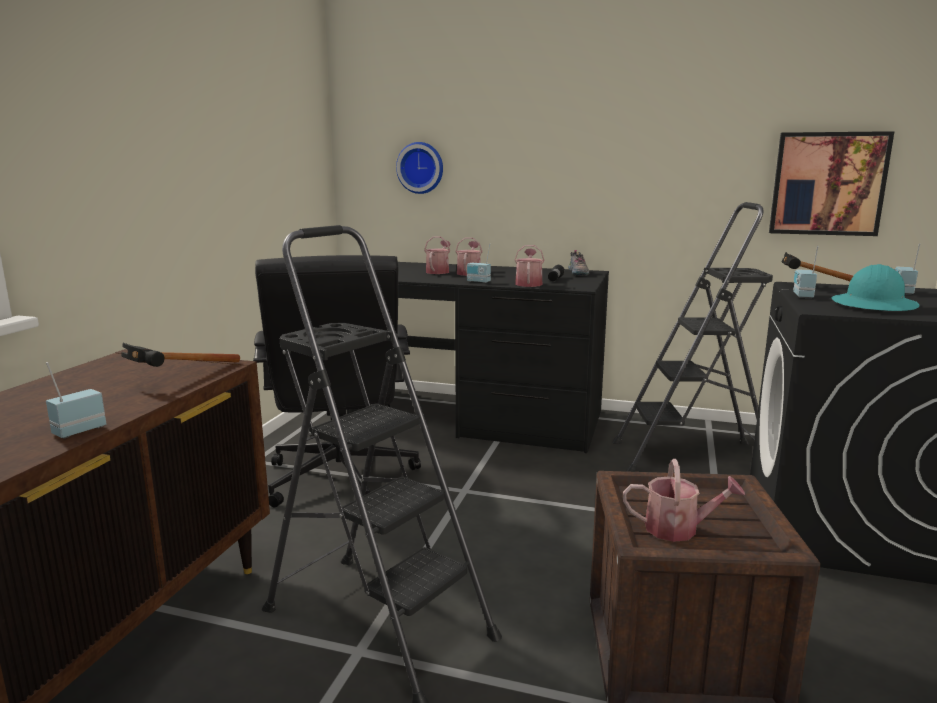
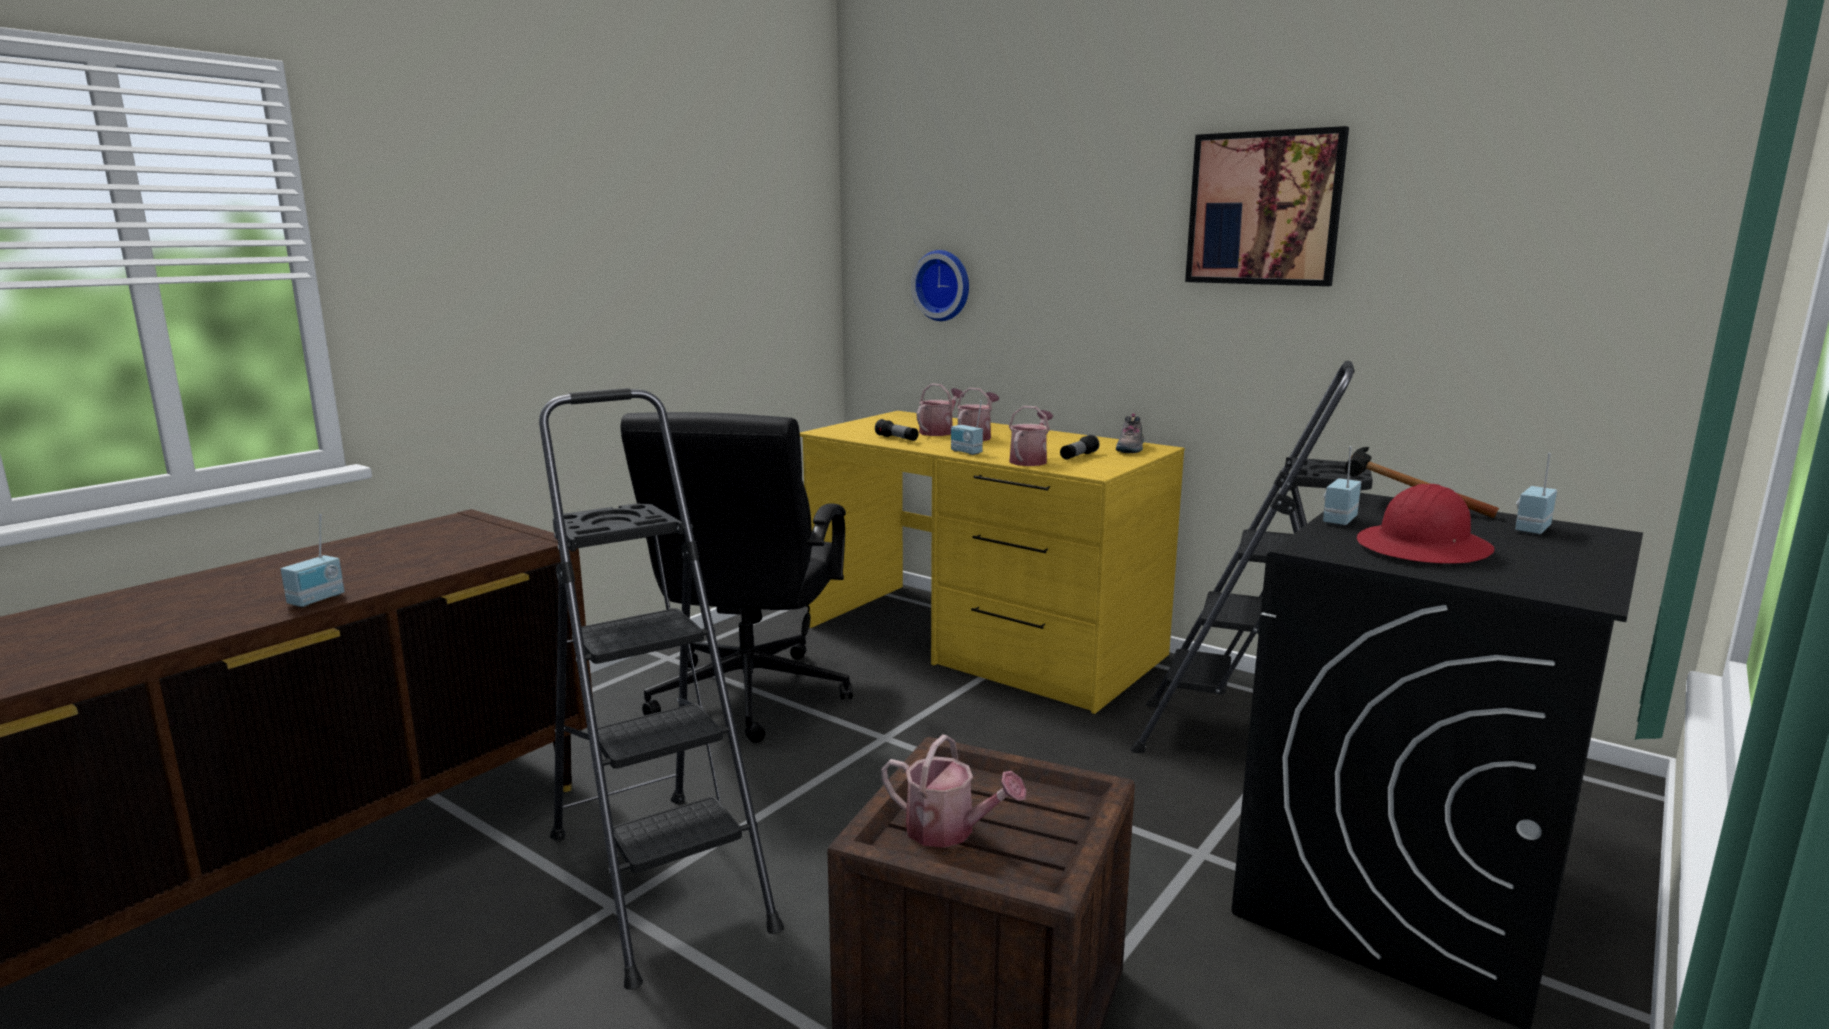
camera: 20 degrees right, 0 degrees up
(78, 430) = (318, 600): radio -> radio turned 150 degrees clockwise
(176, 379) = (472, 552): hammer -> none
(416, 277) = (897, 439): none -> flashlight
(477, 418) = (982, 641): black desk -> yellow desk
(828, 184) = (1532, 332): picture -> picture (1264, 209)
(874, 305) = (1424, 548): turquoise hard hat -> red hard hat

